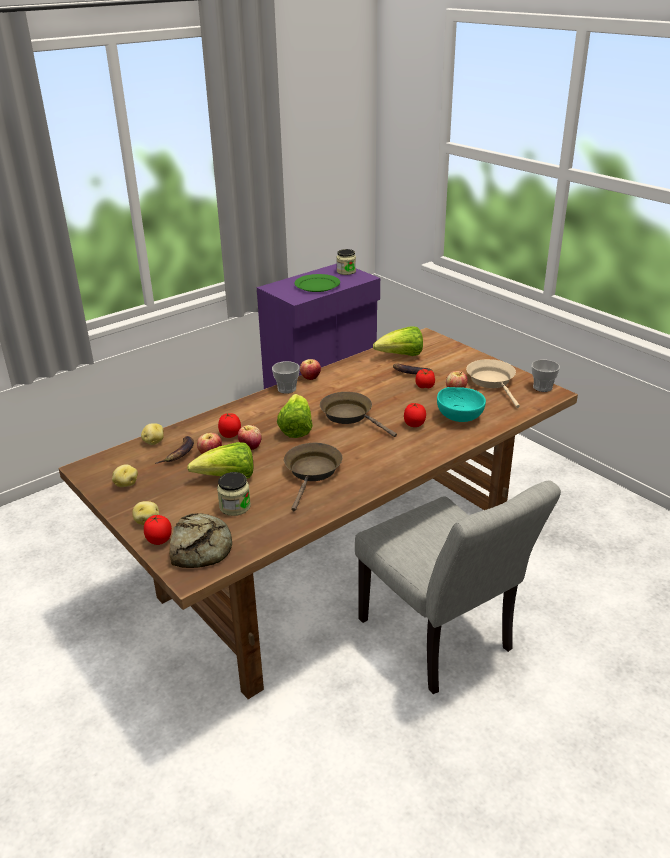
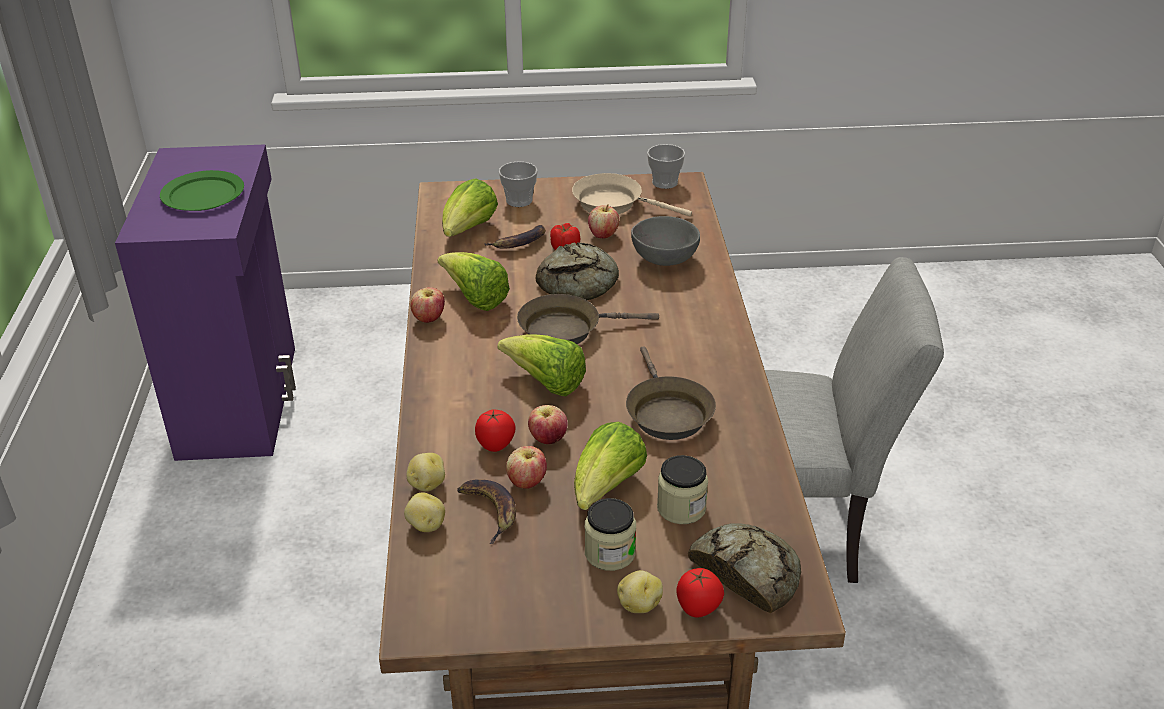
camera: 55 degrees left, 5 degrees up
(125, 484) = (516, 595): potato -> potato (426, 484)
(286, 389) = (431, 349): cup -> cup (519, 200)
(312, 472) = (666, 413): brown frying pan -> brown frying pan turned 150 degrees counterclockwise
(343, 382) = (475, 299): none -> lettuce
(346, 271) = (199, 157): jar -> jar (610, 553)
(399, 403) = (581, 282): none -> bread
(414, 425) = (645, 295): tomato -> none
(459, 417) = (662, 258): turquoise bowl -> grey bowl

